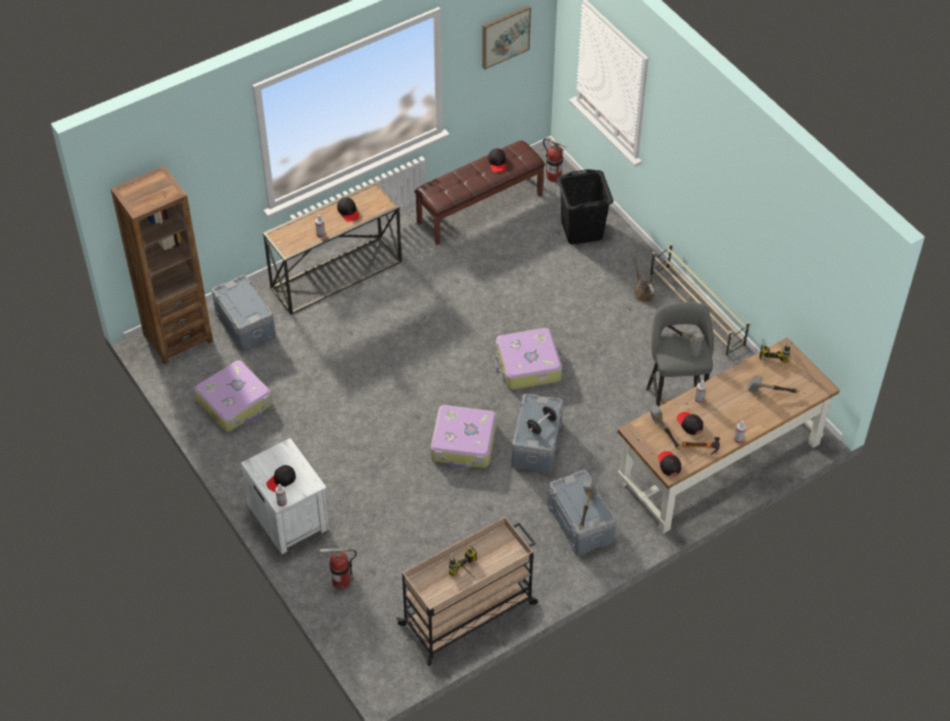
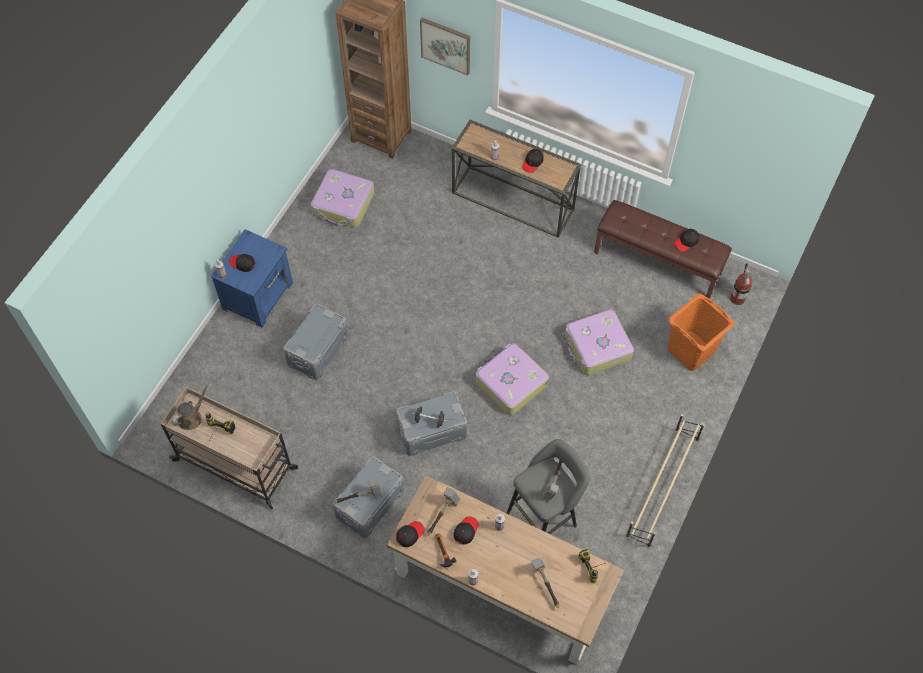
camera: 60 degrees right, 10 degrees up
(246, 324) = (422, 170): grey storage box -> grey storage box (318, 350)
(288, 516) = (259, 295): white nightstand -> blue nightstand
(341, 581) = (219, 361): fire extinguisher -> none
(464, 443) = (399, 377): suitcase -> suitcase (597, 347)
(505, 36) = (755, 151): picture -> picture (446, 45)
(582, 230) = (691, 350): black laundry basket -> orange laundry basket
(643, 292) = (654, 433): brown watering can -> brown watering can (191, 417)

